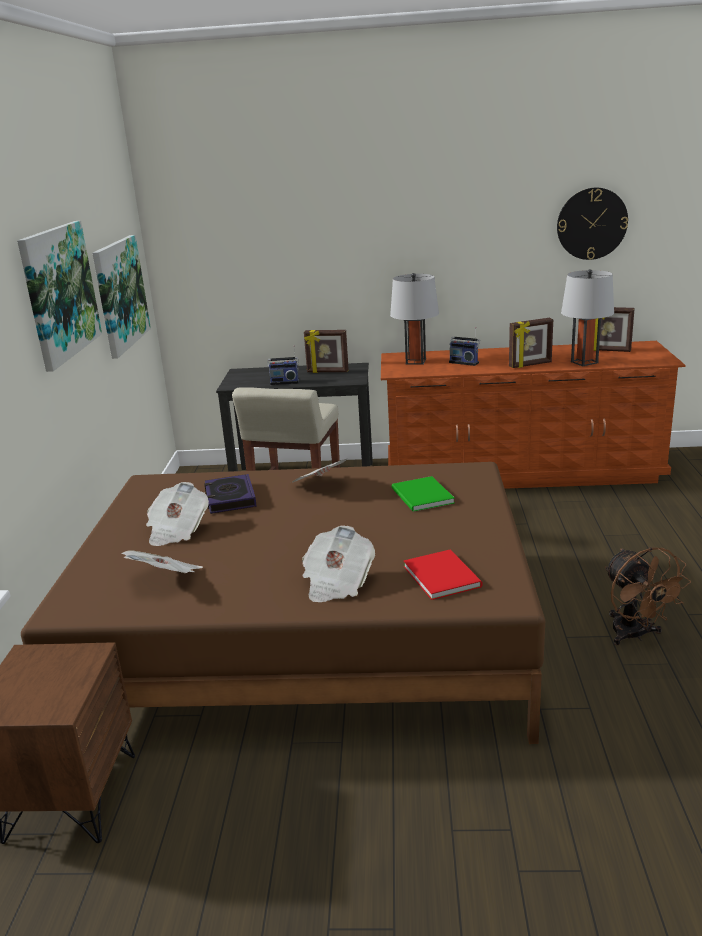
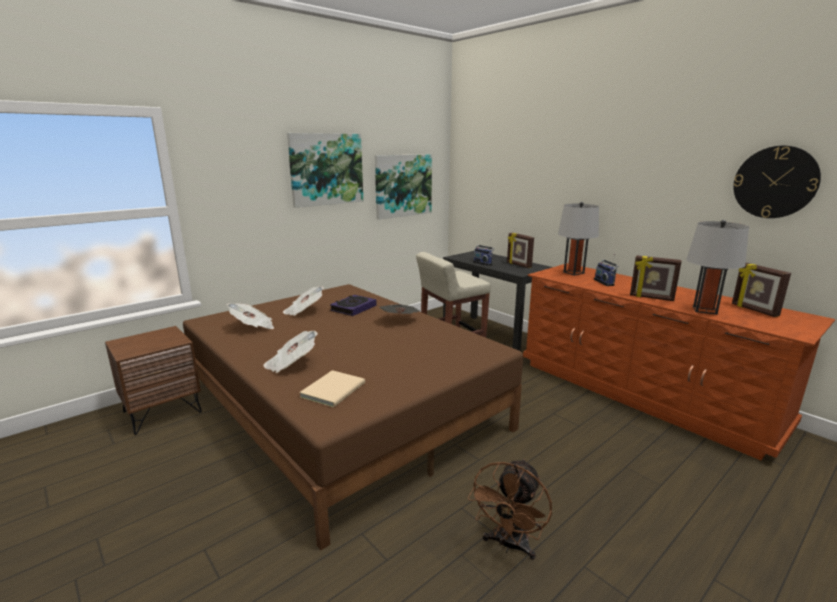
camera: 45 degrees right, 5 degrees down
(421, 497) = (430, 348): green book -> none
(442, 575) = (335, 389): red book -> beige book

